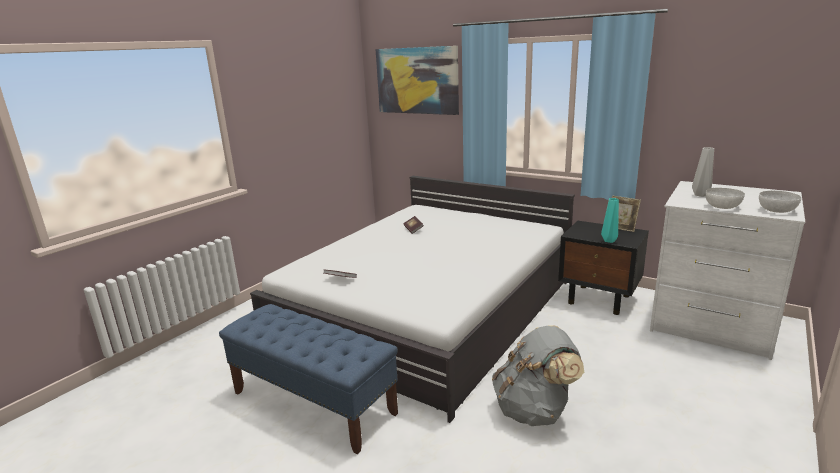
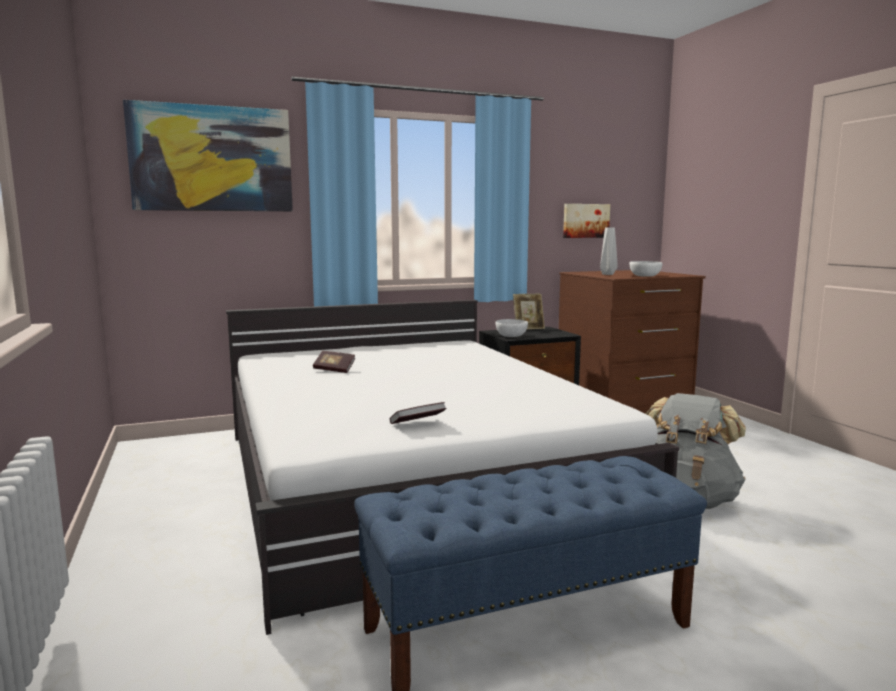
camera: 55 degrees left, 10 degrees down
(609, 241) = (549, 336): turquoise vase -> none
(711, 324) = (623, 403): white dresser -> brown dresser
(723, 131) = (585, 221): none -> picture
(777, 210) = (674, 274): white bowl -> white bowl (511, 336)

